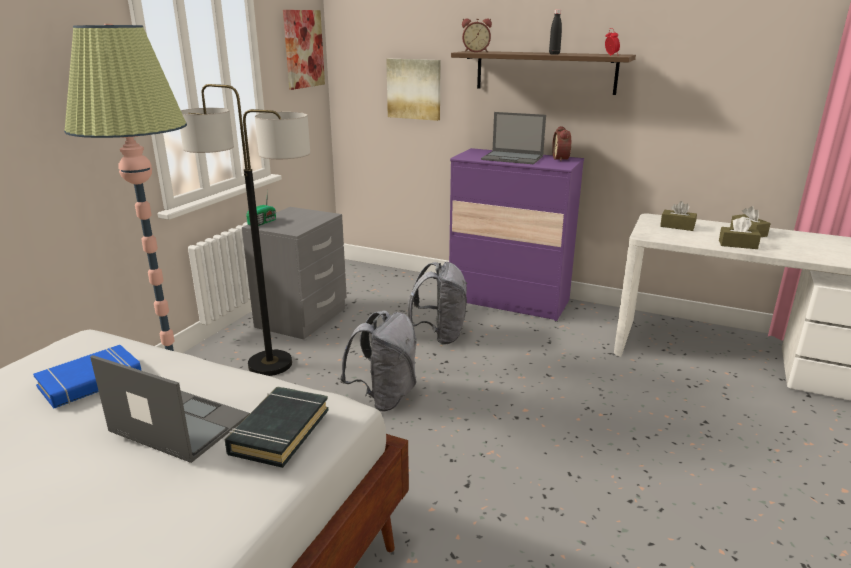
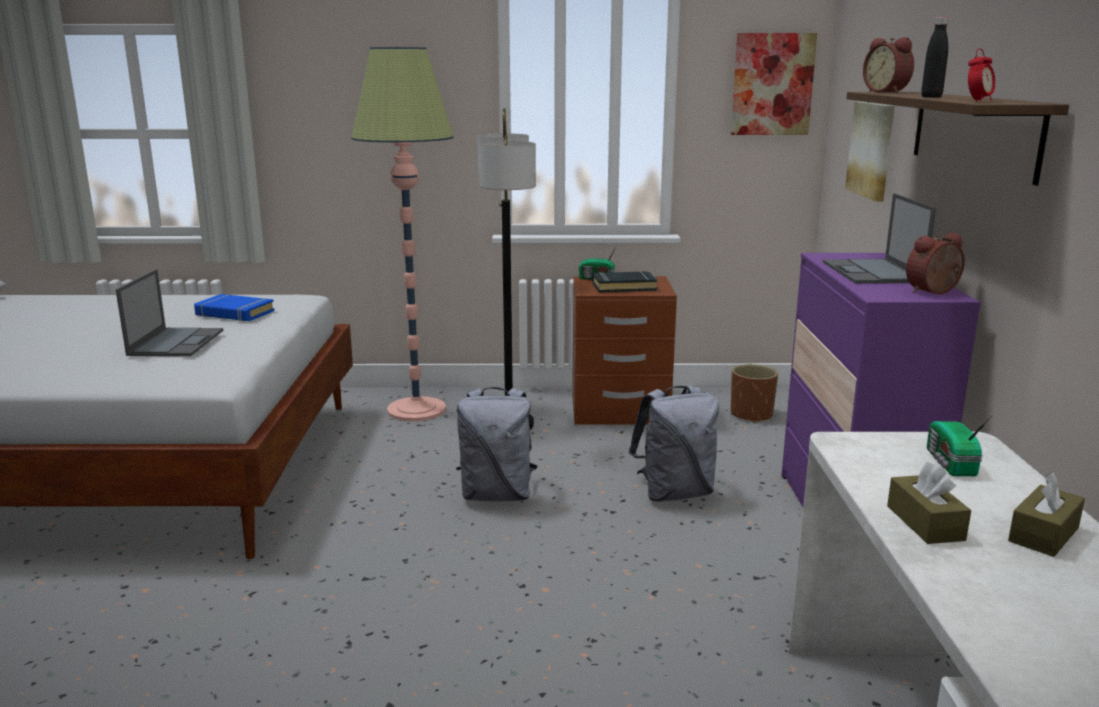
camera: 65 degrees right, 5 degrees down
(279, 431) = (170, 367): black book -> black book (624, 287)
(302, 318) = (619, 411): grey nightstand -> brown nightstand
(361, 283) = (751, 415): none -> brown planter
(677, 226) = (949, 463): brown tissue box -> radio

